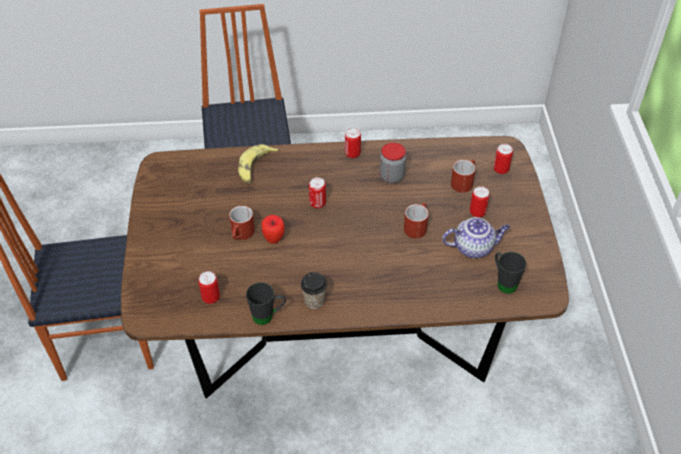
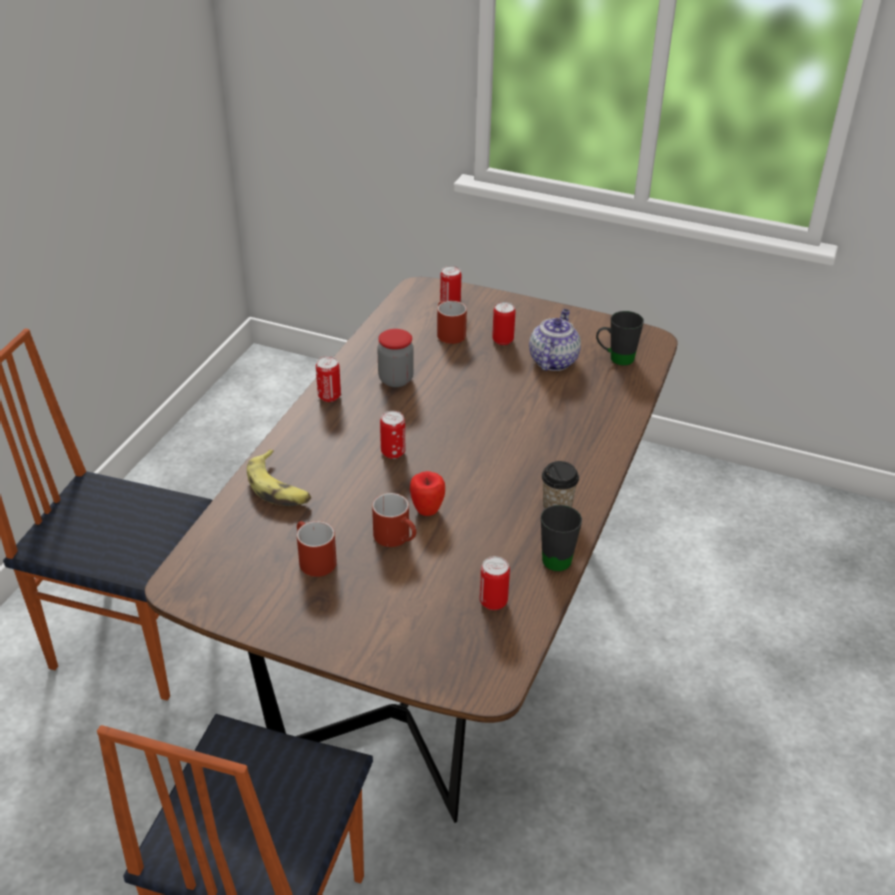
camera: 65 degrees left, 10 degrees down
(416, 226) = (491, 389): red mug -> red mug (312, 560)

